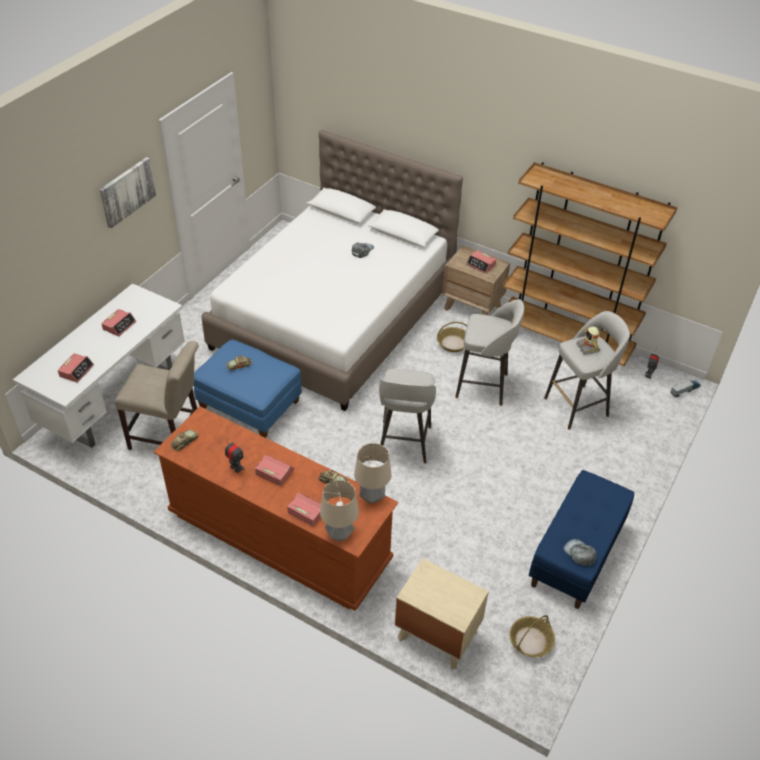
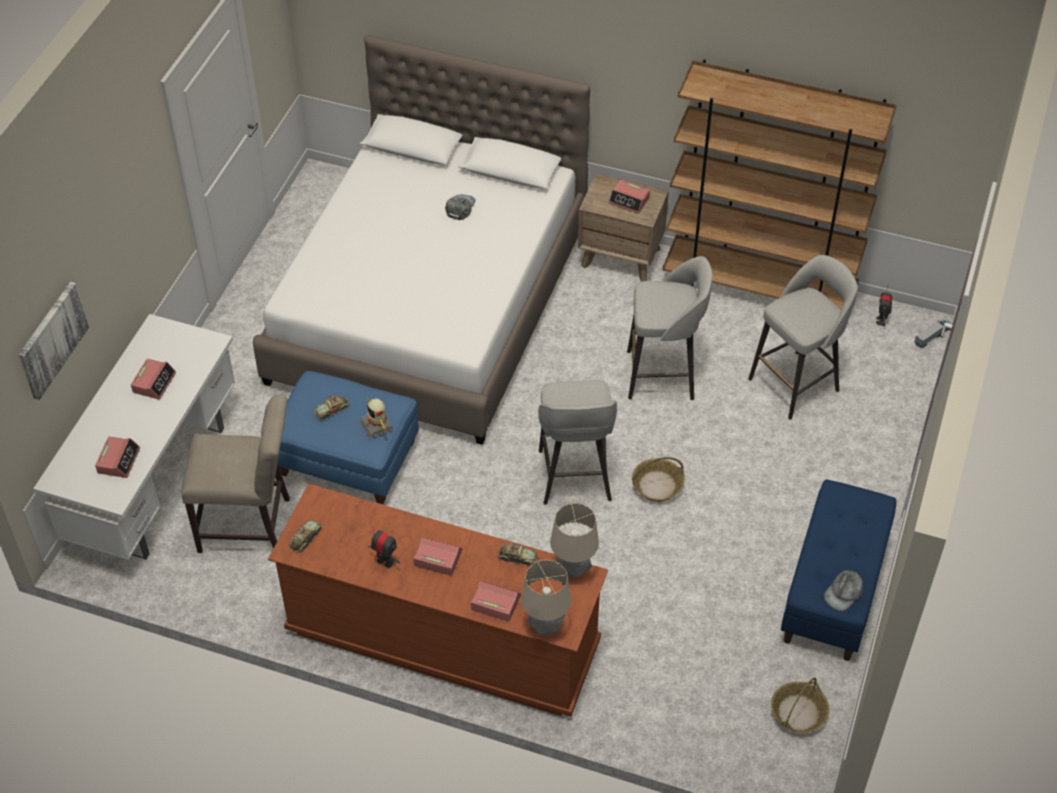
camera: 10 degrees left, 5 degrees up
(127, 191) = (134, 192): picture -> picture (52, 339)
(436, 635) = (679, 727): beige nightstand -> none
(453, 343) = (606, 318): basket -> basket (657, 485)
(580, 554) = (843, 592): grey cap -> grey cap turned 90 degrees counterclockwise
(588, 347) = (803, 308): toy robot -> toy robot (377, 425)

